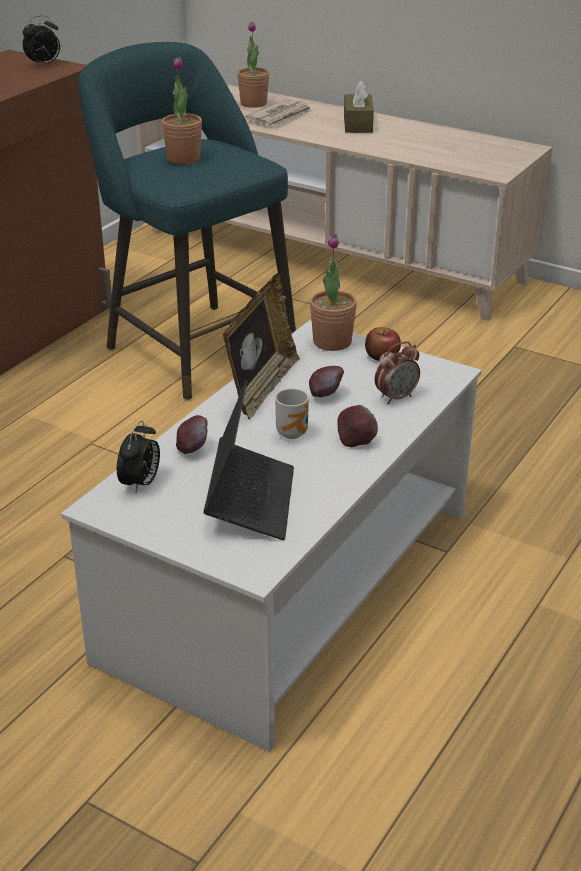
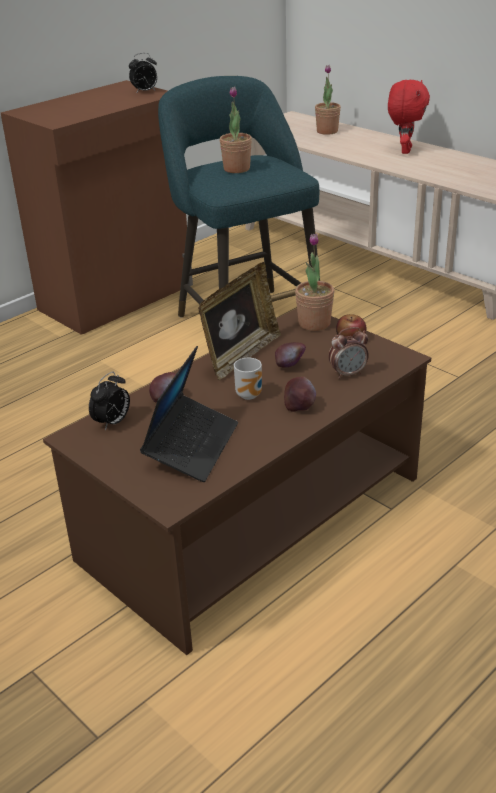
camera: 15 degrees right, 0 degrees up
(280, 116) = (344, 142): newspaper -> none
(291, 581) = (254, 516): white coffee table -> brown coffee table
(358, 124) = (404, 150): brown tissue box -> red plush toy

